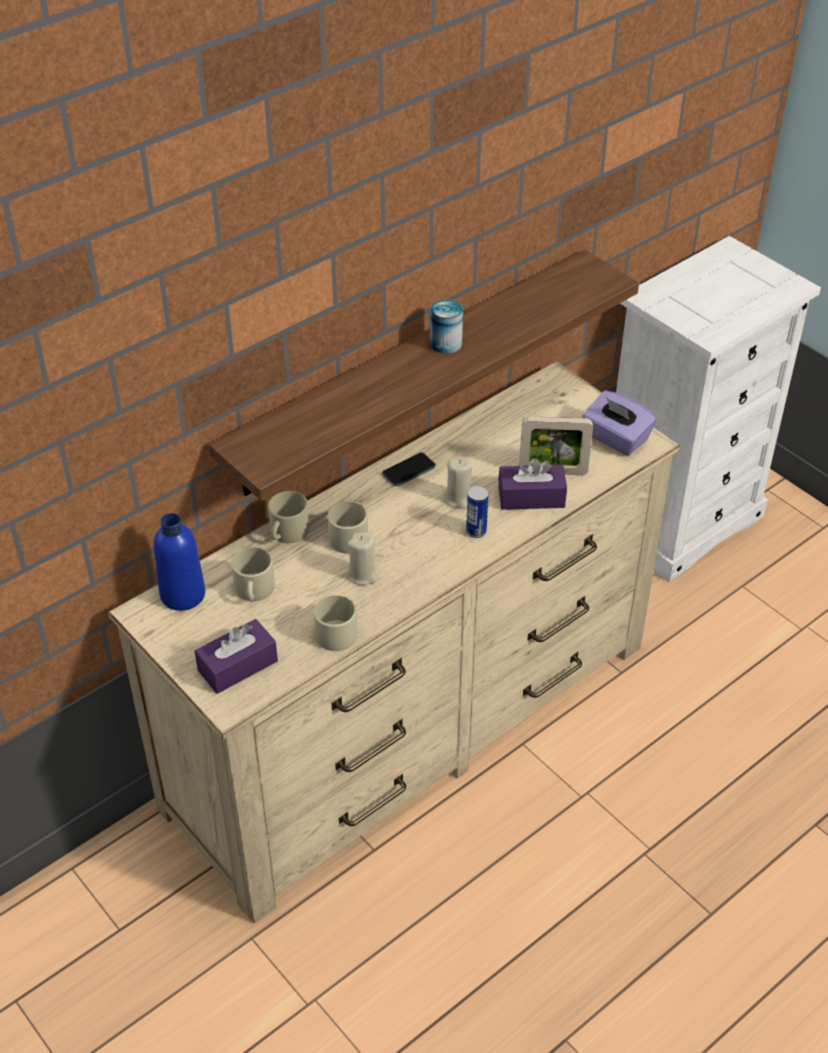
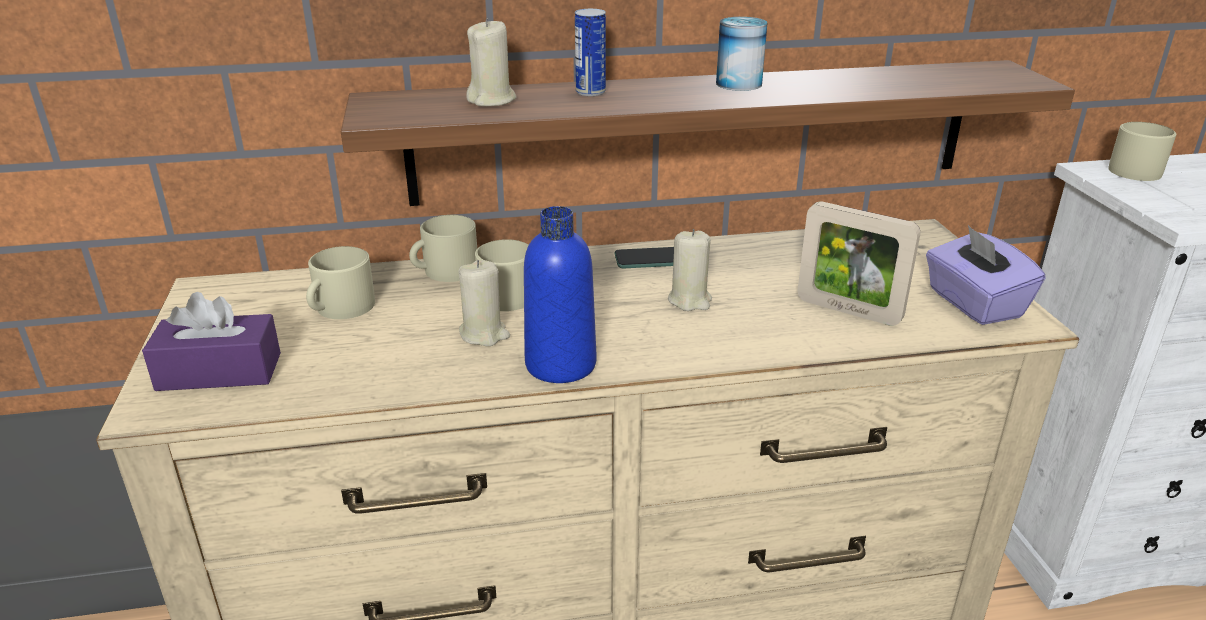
camera: 30 degrees right, 15 degrees down
(182, 595) = (263, 287): blue bottle -> blue bottle (560, 364)
(314, 420) = (492, 100): none -> beige candle
(337, 631) = (380, 379): beige mug -> beige mug (1136, 170)
(476, 531) = (680, 338): can -> can (590, 92)
(531, 497) = (793, 327): purple tissue box -> none

